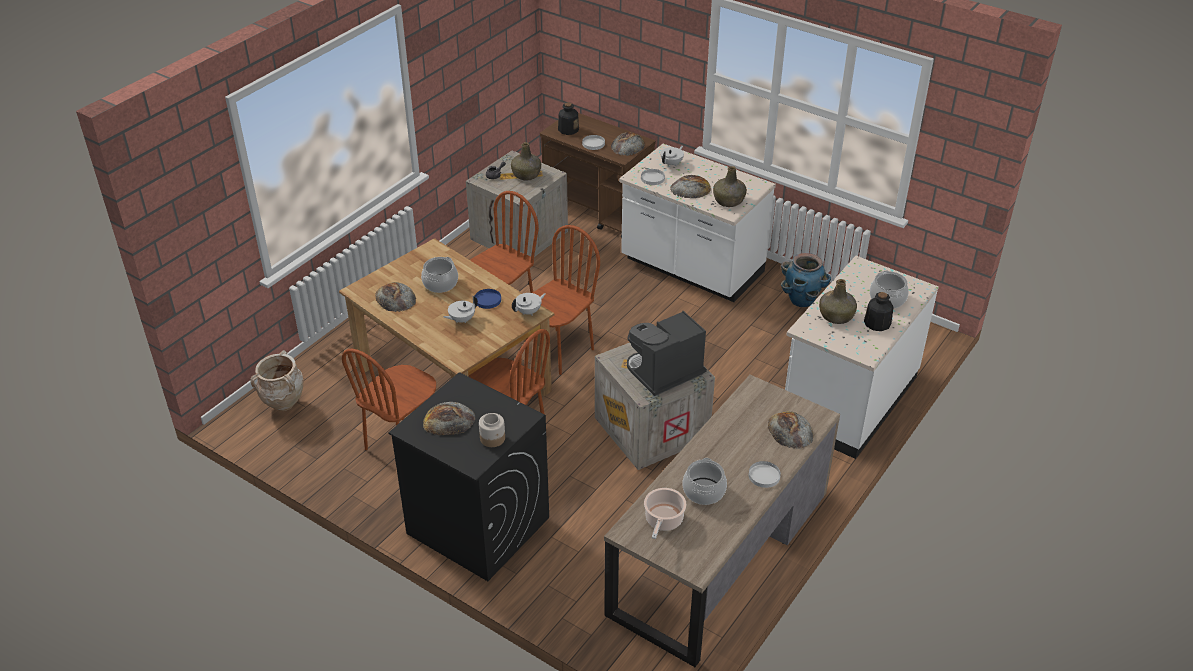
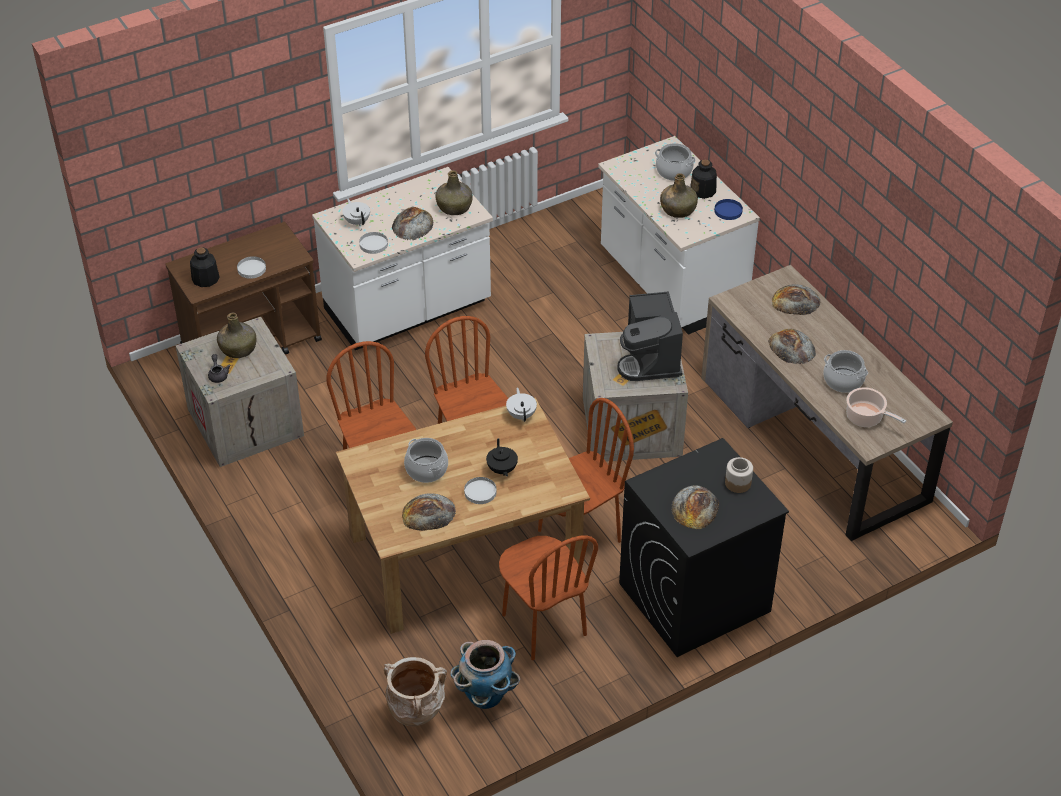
camera: 65 degrees left, 5 degrees up
(461, 320) = (502, 470): white teapot -> black teapot
(488, 300) = (481, 440): blue plate -> blue plate (728, 211)
(627, 145) = (277, 244): bread -> bread (792, 347)
(764, 476) = (842, 338): white plate -> white plate (480, 492)
(802, 300) = (514, 254): planter -> planter (485, 696)

